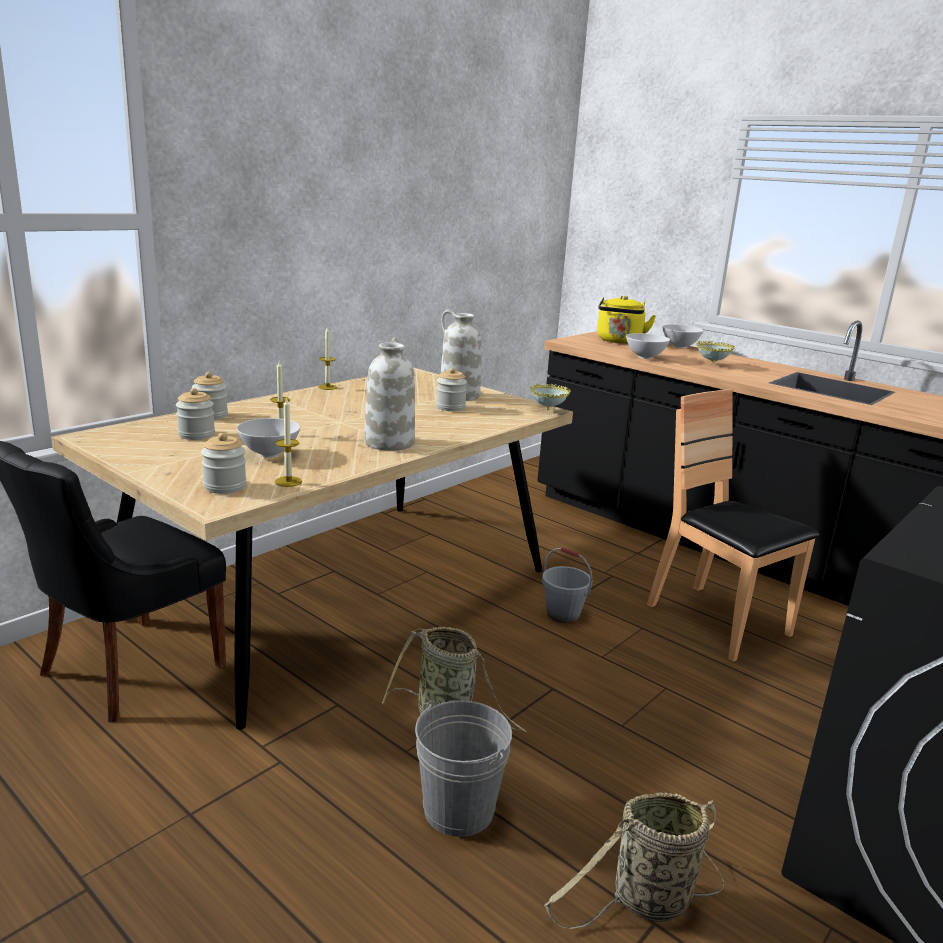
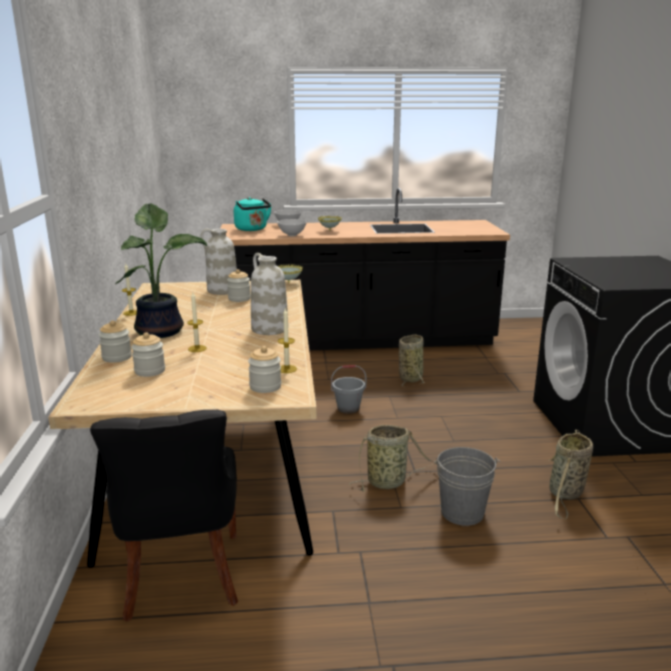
camera: 45 degrees left, 0 degrees up
(270, 454) = (230, 361): white bowl -> none
(303, 409) = (162, 330): none -> potted plant
(619, 341) = (252, 229): yellow kettle -> turquoise kettle
(717, 622) = (411, 377): brown chair -> basket

